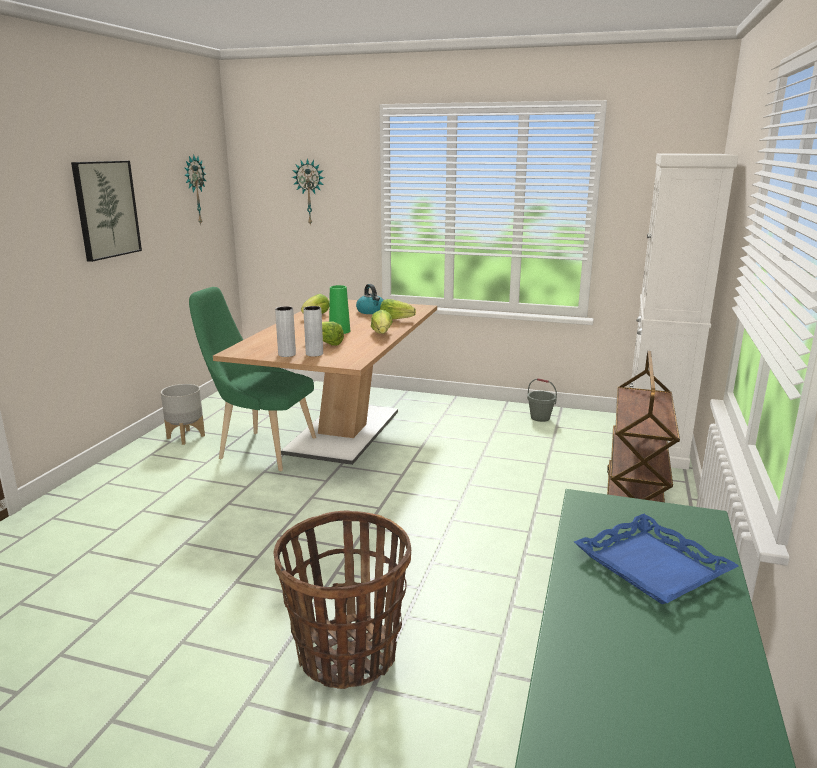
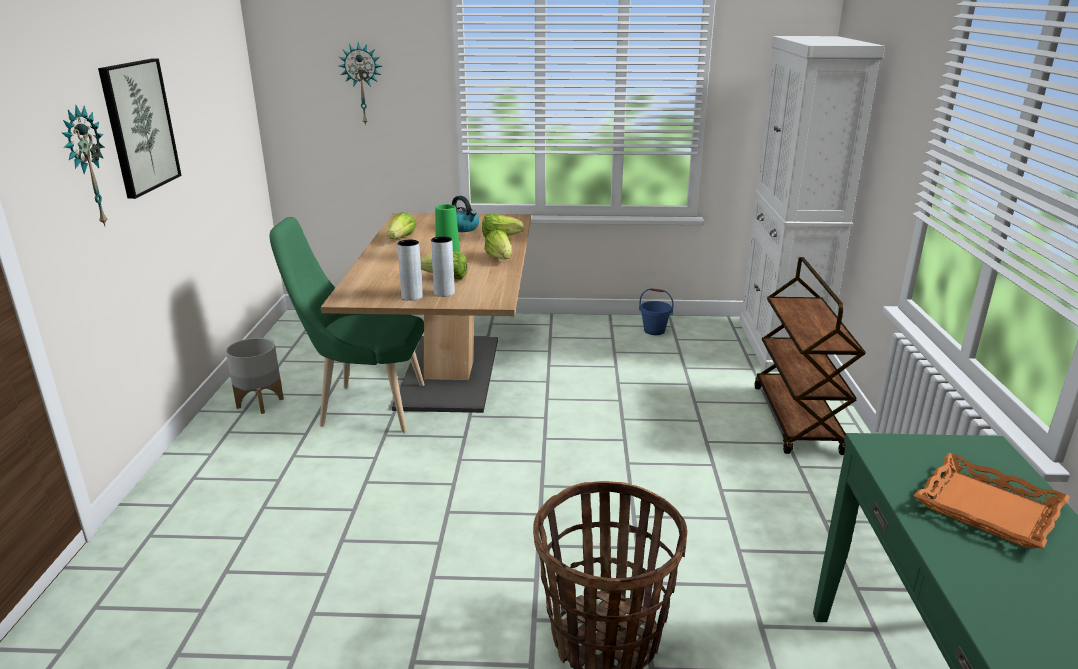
camera: 15 degrees left, 5 degrees up
(194, 190) = (220, 88): wall clock -> wall clock (85, 167)
(540, 418) = (654, 330): grey bucket -> blue bucket
(653, 566) = (988, 508): blue tray -> orange tray

